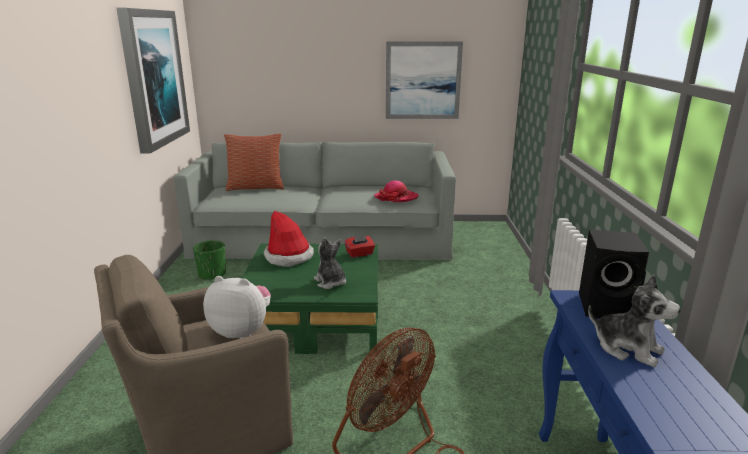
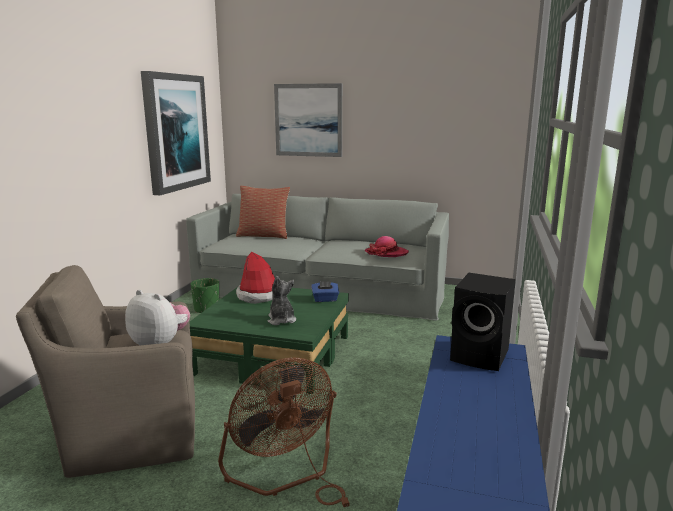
camera: 15 degrees right, 5 degrees down
(360, 254) = (325, 299): red tissue box -> blue tissue box
(423, 80) = (430, 142): picture -> picture (308, 120)
(627, 348) = (467, 392): plush toy -> none

